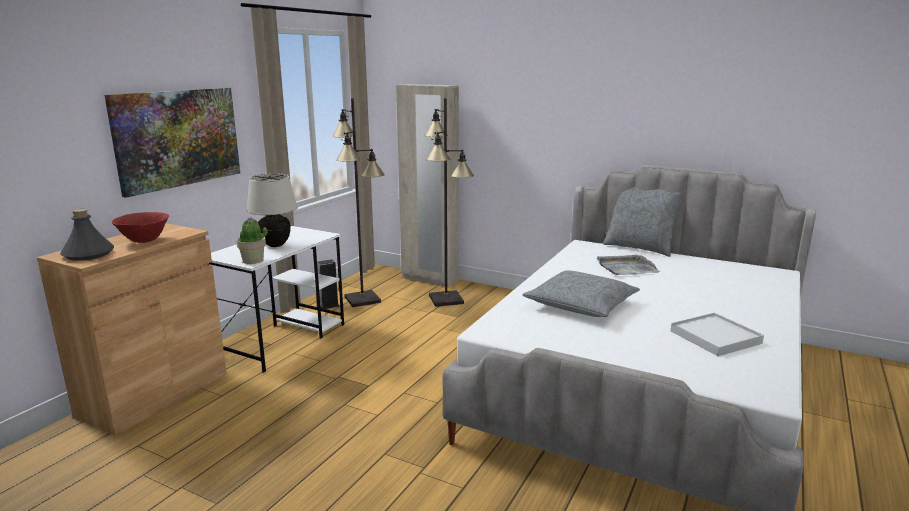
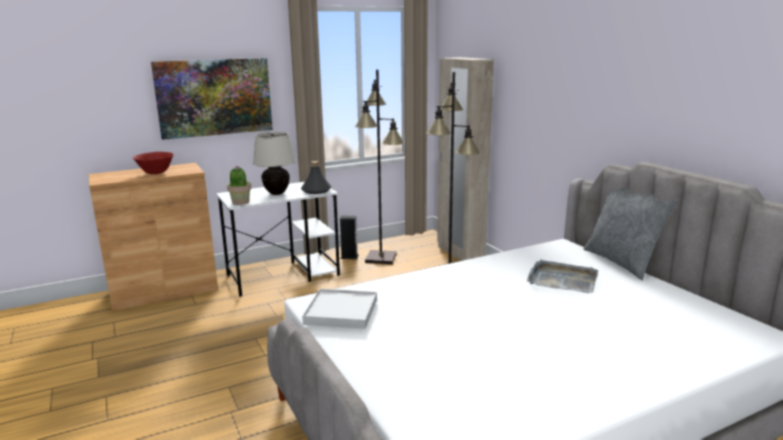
camera: 35 degrees right, 0 degrees up
(88, 254) = (111, 177): grey bottle -> grey bottle (316, 191)
(580, 305) = (438, 303): grey pillow -> none
(715, 337) = (514, 380): white tray -> white tray (341, 312)

